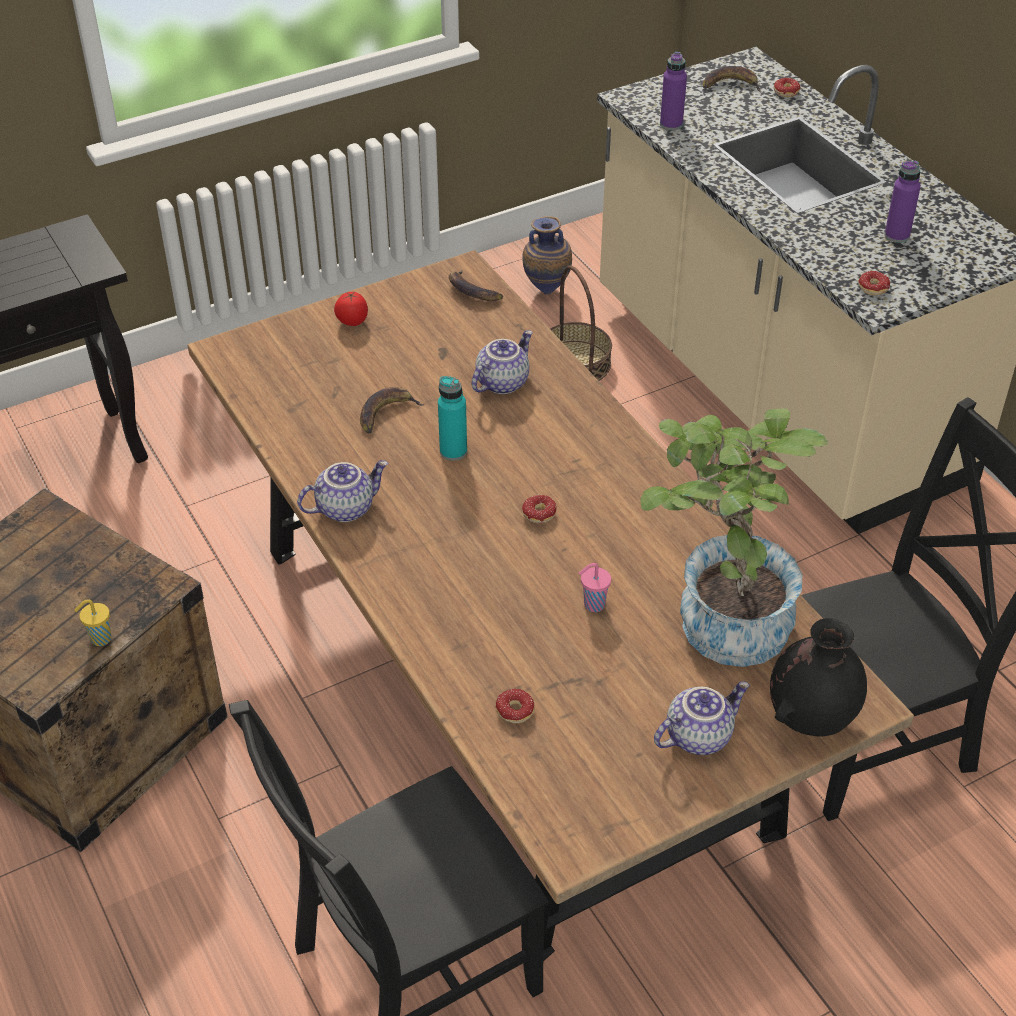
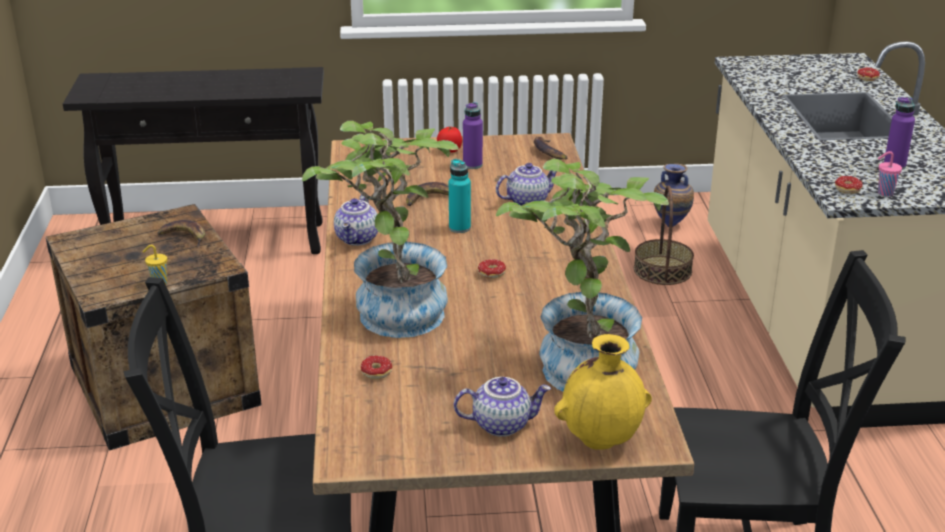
camera: 25 degrees right, 15 degrees down
(345, 507) = (358, 239): teapot -> teapot turned 105 degrees clockwise
(464, 609) = (391, 309): none -> potted plant
(593, 605) = (487, 331): pink cup -> pink cup (884, 193)
(671, 124) = (758, 79): purple bottle -> purple bottle (472, 165)
(730, 85) = (825, 68): banana -> banana (184, 237)
(810, 720) = (601, 441): black vase -> yellow vase

